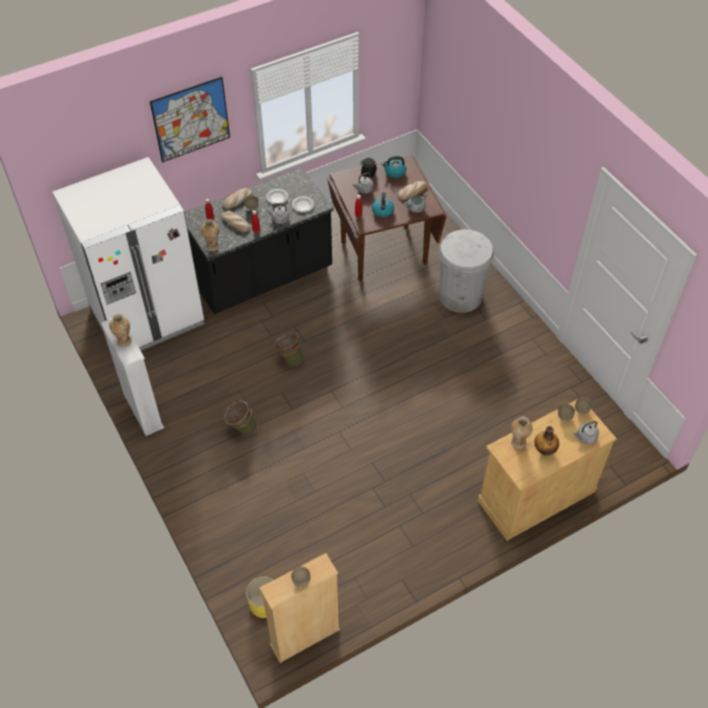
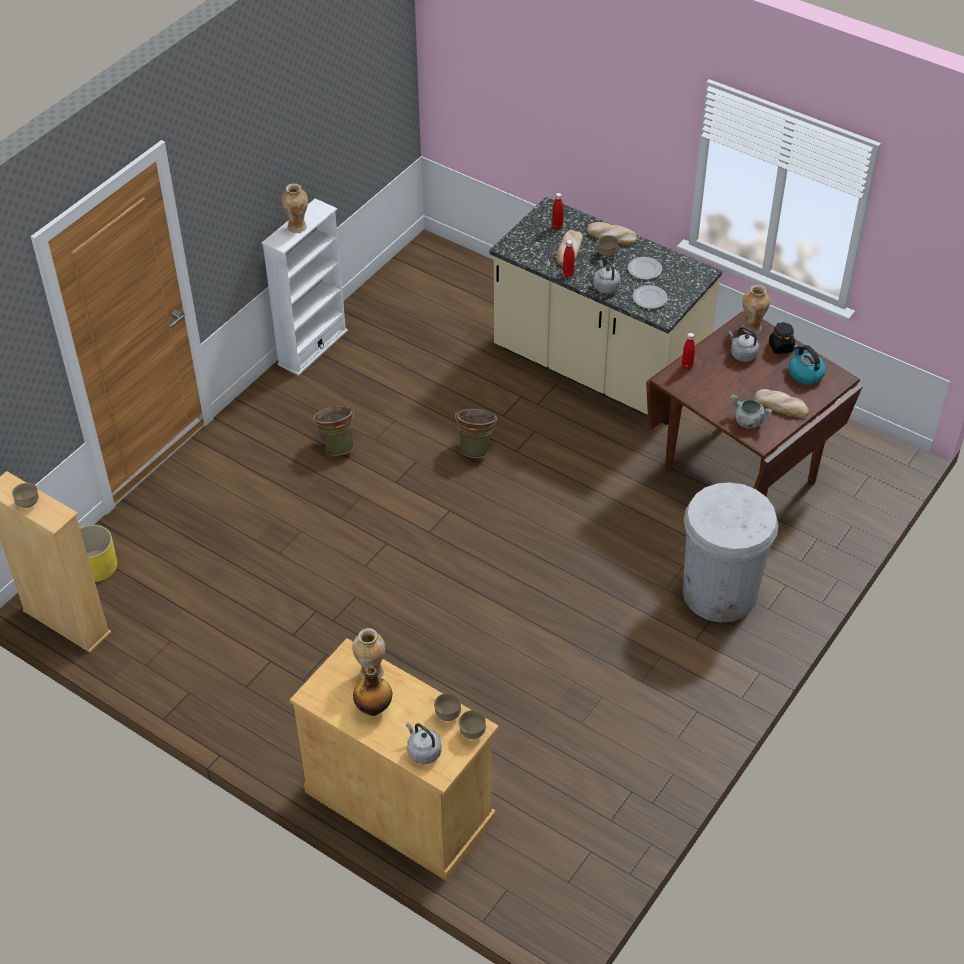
camera: 65 degrees right, 5 degrees down
(147, 316) = (457, 291): white fridge -> none
(191, 119) = (613, 88): picture -> none
(212, 246) = (512, 246): vase -> vase (752, 328)
(263, 277) = (598, 368): black counter -> beige counter
(382, 211) = (716, 388): kettle -> none

